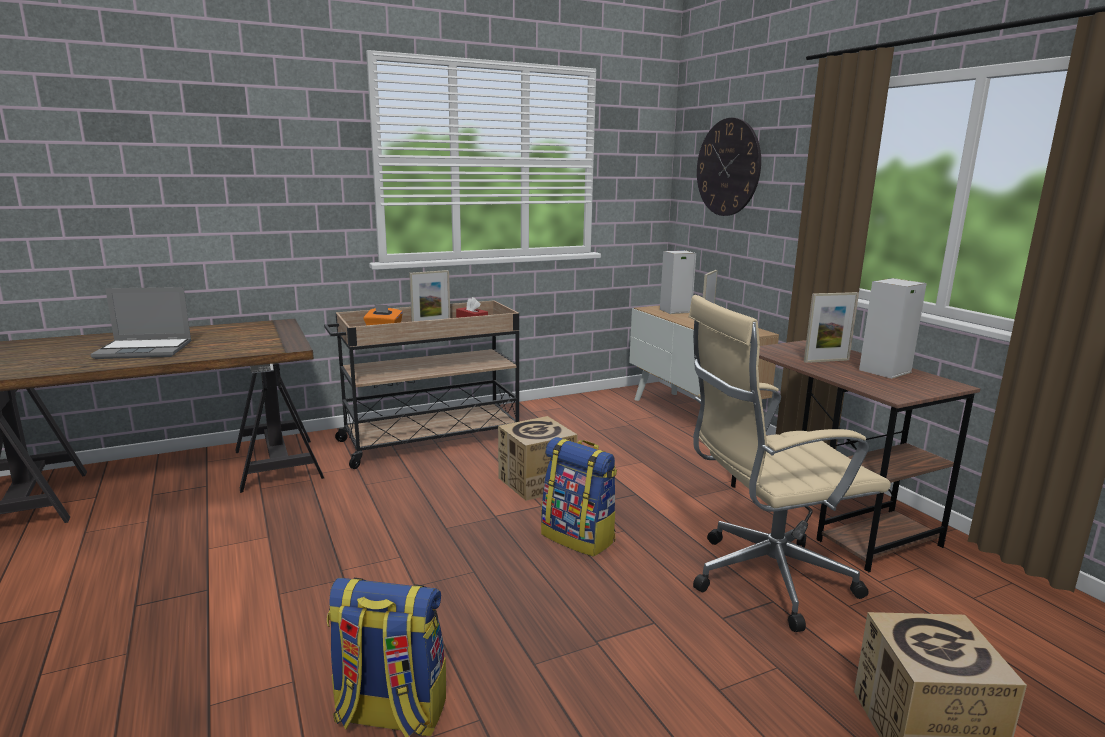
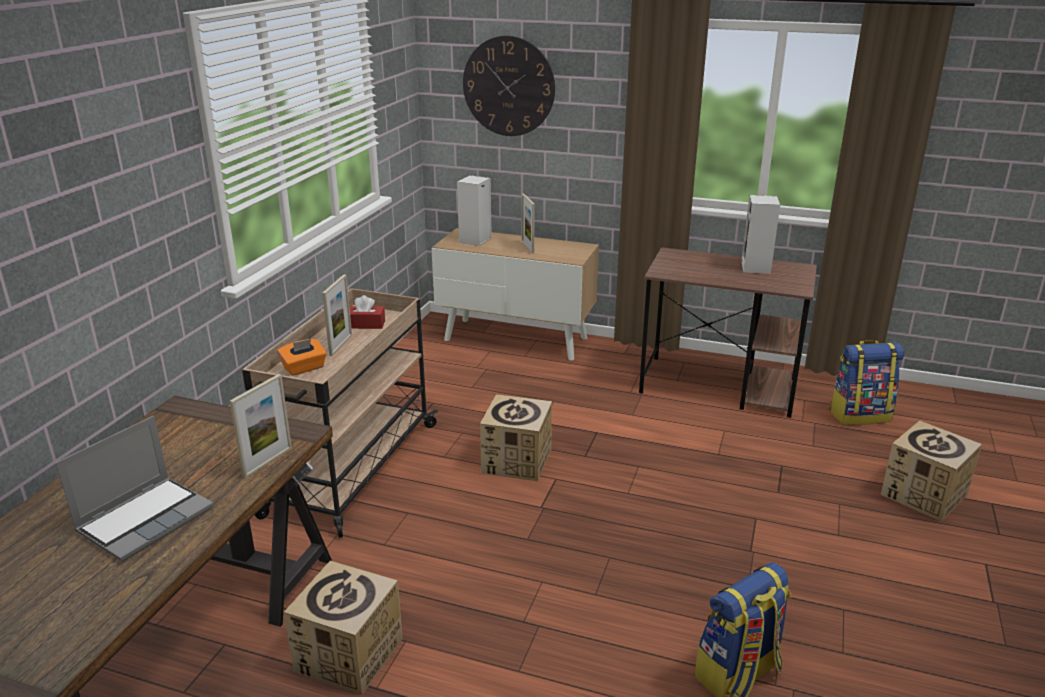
camera: 45 degrees left, 10 degrees up
(233, 525) = (349, 655): none -> cardboard box
(579, 538) = (624, 489): backpack -> backpack (860, 415)
(763, 579) = (757, 454): beige office chair -> none
(826, 361) = (712, 269): picture frame -> picture frame (268, 462)

